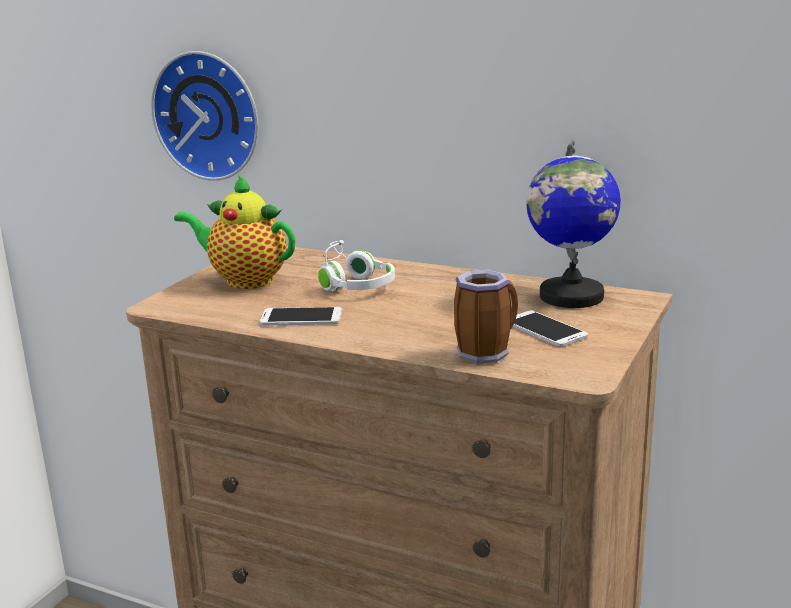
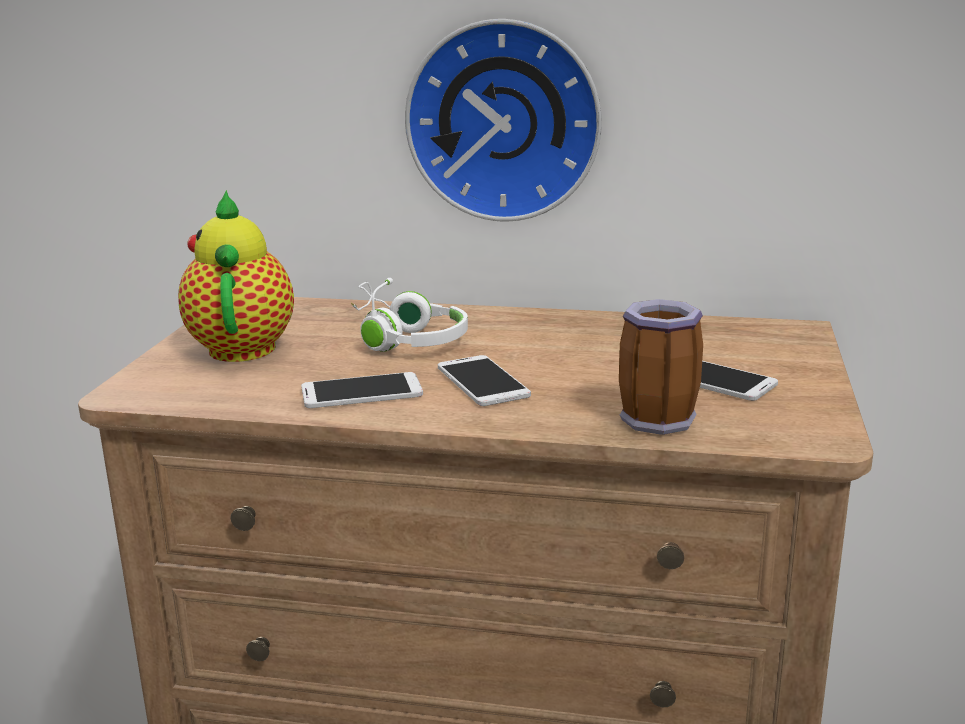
camera: 15 degrees left, 0 degrees up
(210, 115) = (148, 115): wall clock -> wall clock (504, 120)
(244, 280) = (243, 346): teapot -> teapot turned 75 degrees clockwise
(384, 317) = (482, 382): none -> phone
(570, 296) = (709, 334): globe -> none

